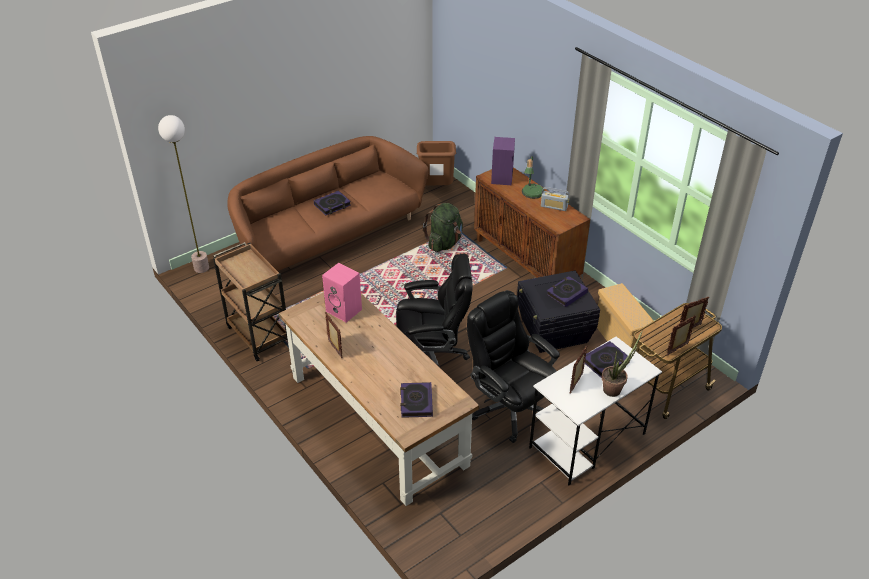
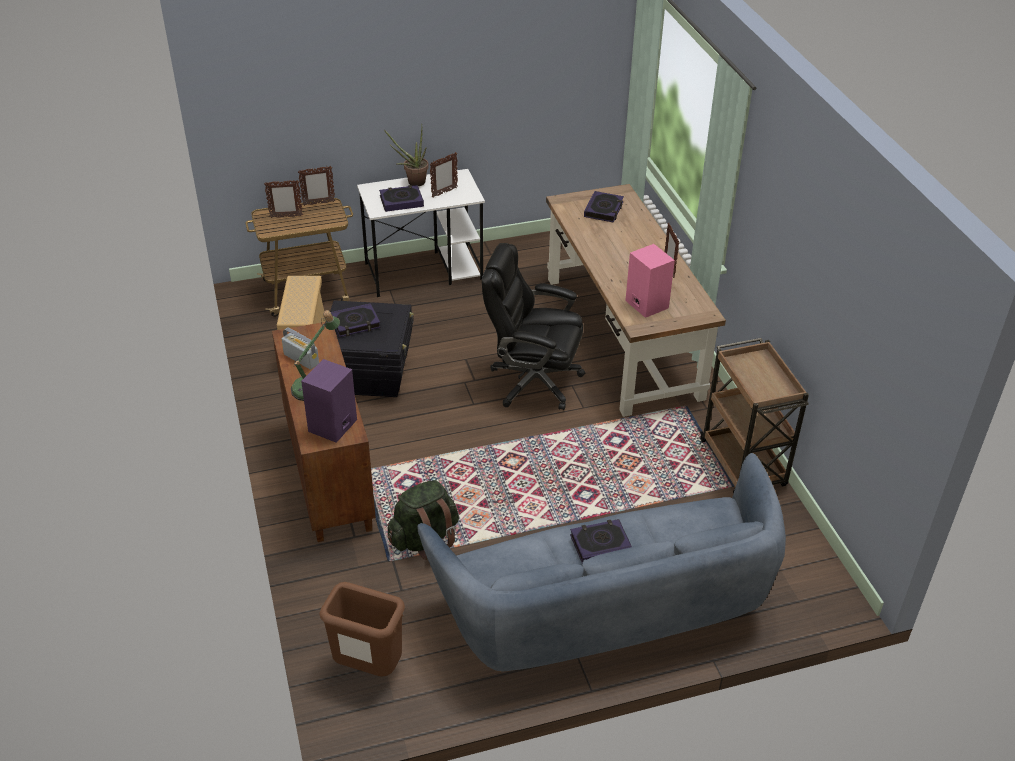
camera: 160 degrees left, 0 degrees up
(201, 268) = (827, 602): floor lamp -> none
(327, 236) = (606, 609): brown sofa -> blue sofa
(509, 408) = (478, 313): black office chair -> none

